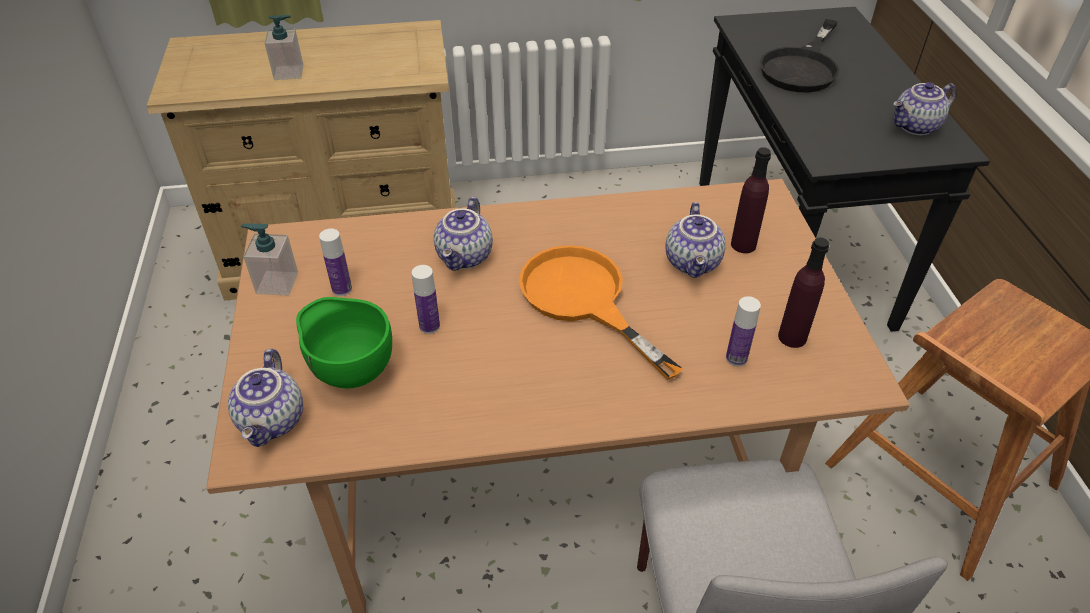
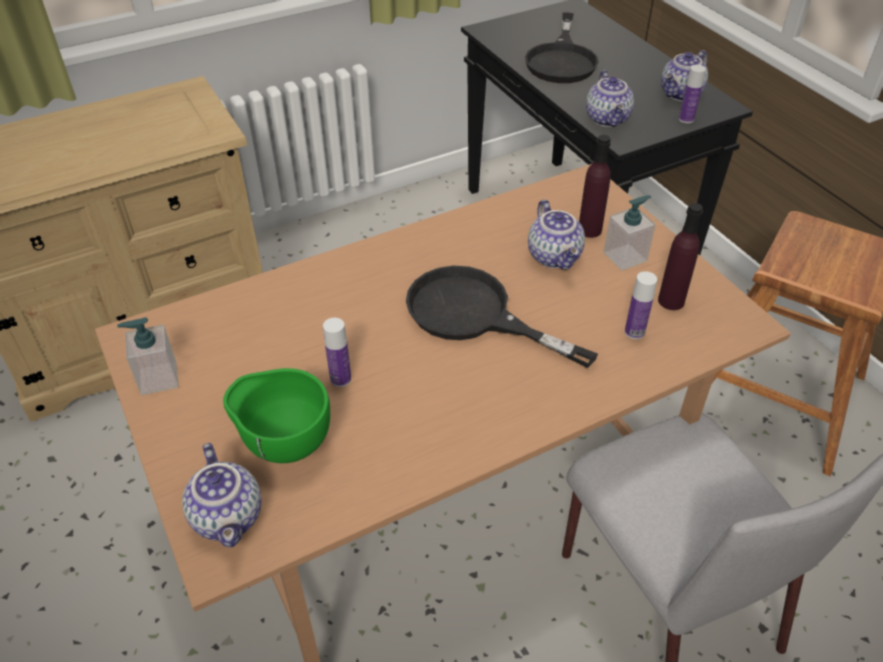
camera: 20 degrees left, 0 degrees up
(289, 72) = (67, 159): soap dispenser -> soap dispenser (625, 257)
(342, 289) = (232, 366): bottle -> bottle (686, 119)
(466, 257) = (341, 303): teapot -> teapot (608, 119)
(583, 300) = (474, 315): orange frying pan -> black frying pan

